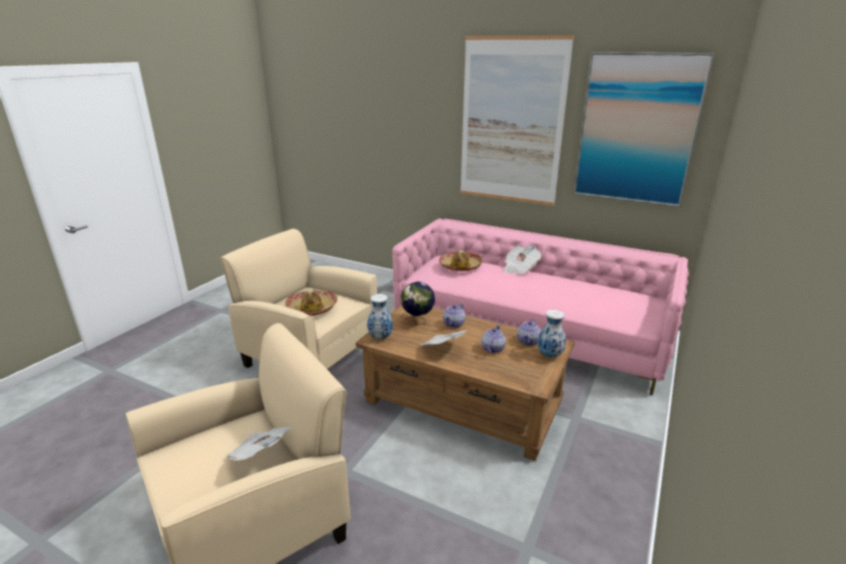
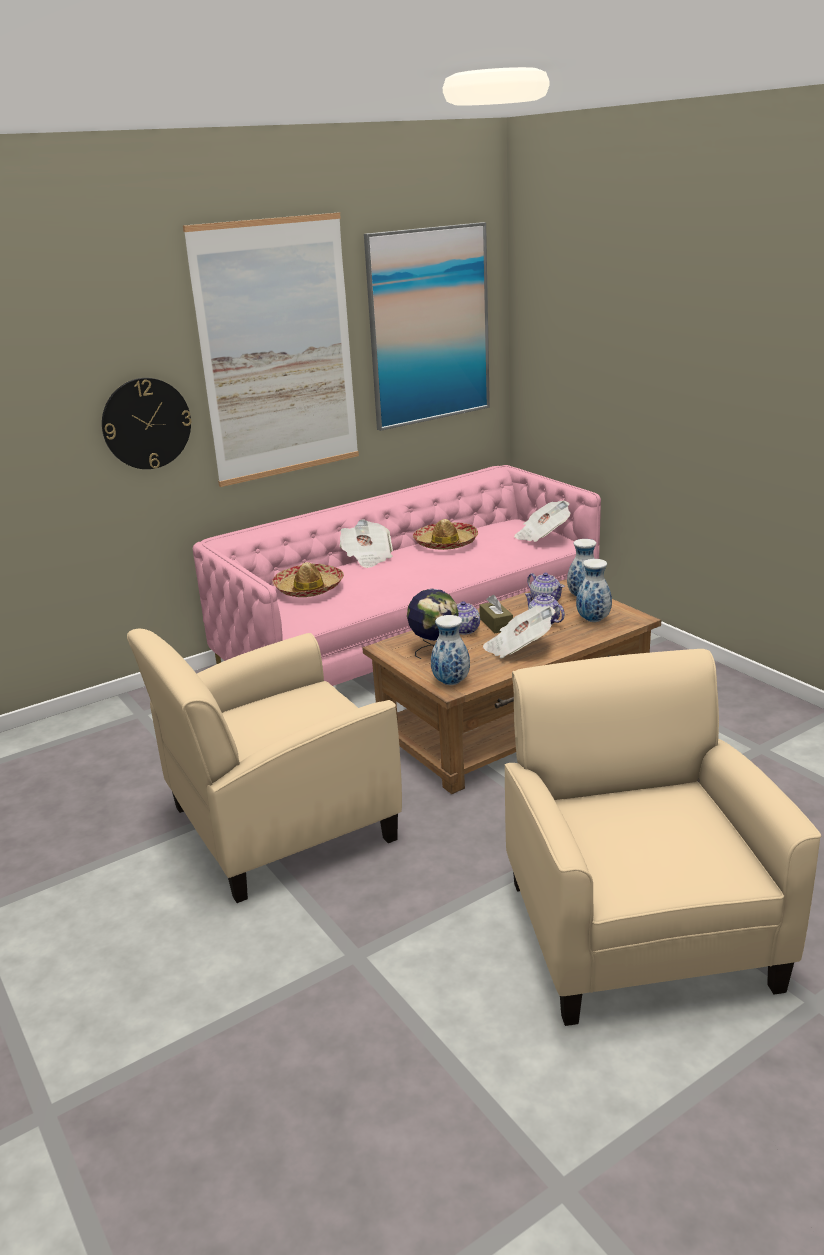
camera: 60 degrees left, 0 degrees up
(260, 455) = (663, 802): newspaper -> newspaper (542, 535)
(312, 308) = (302, 721): hat -> hat (445, 543)
(428, 145) = (146, 423): none -> wall clock
(472, 332) = (496, 624): none -> brown tissue box
(514, 367) = (592, 620): none -> vase

